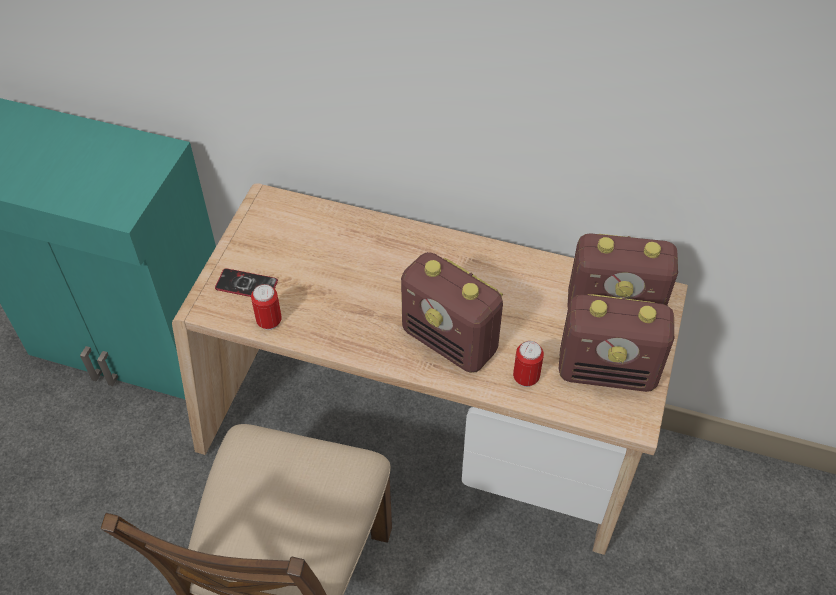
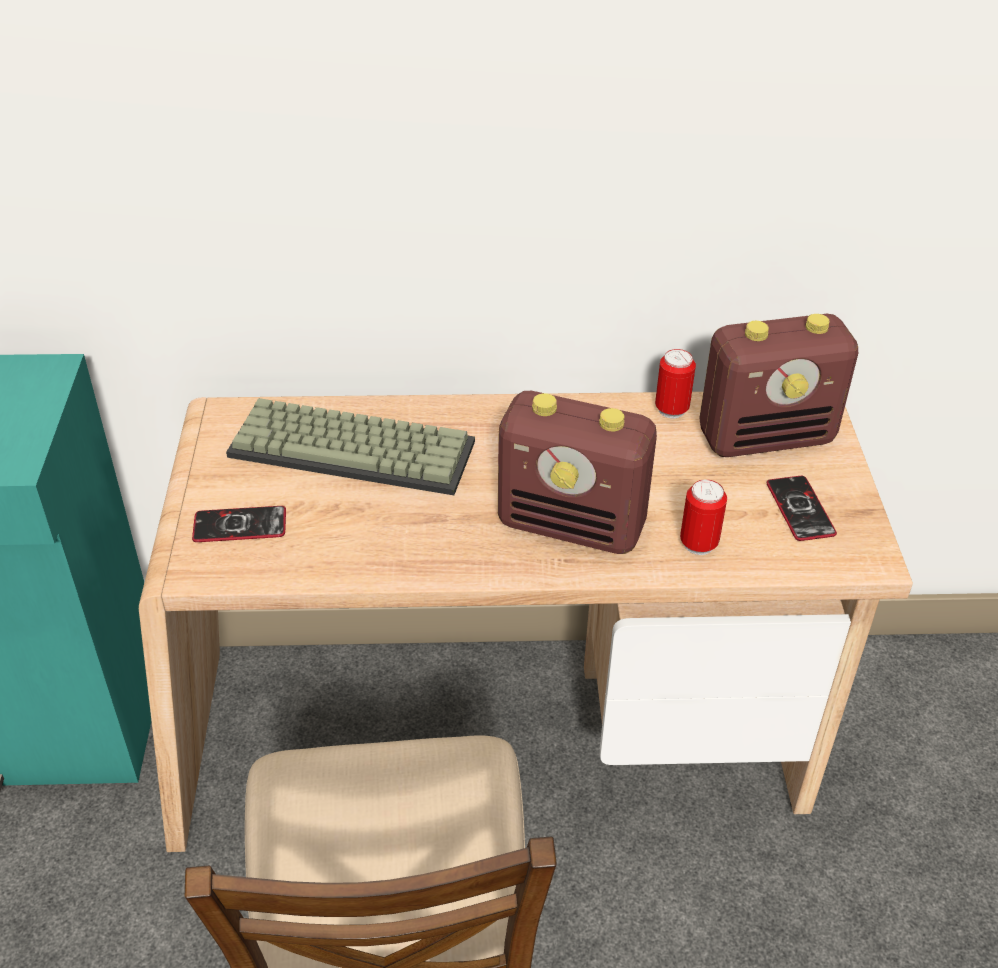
camera: 20 degrees left, 10 degrees down
(269, 321) = (297, 564): can -> can (671, 410)
(339, 246) = (355, 447): none -> keyboard
(608, 371) = (800, 509): radio -> phone

